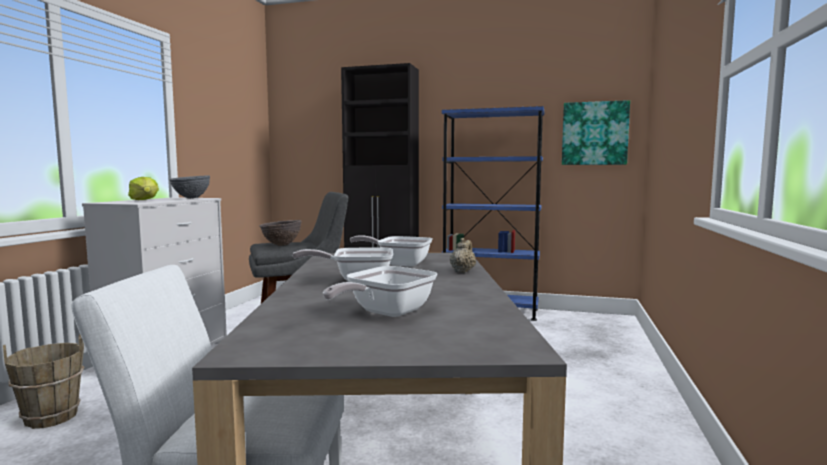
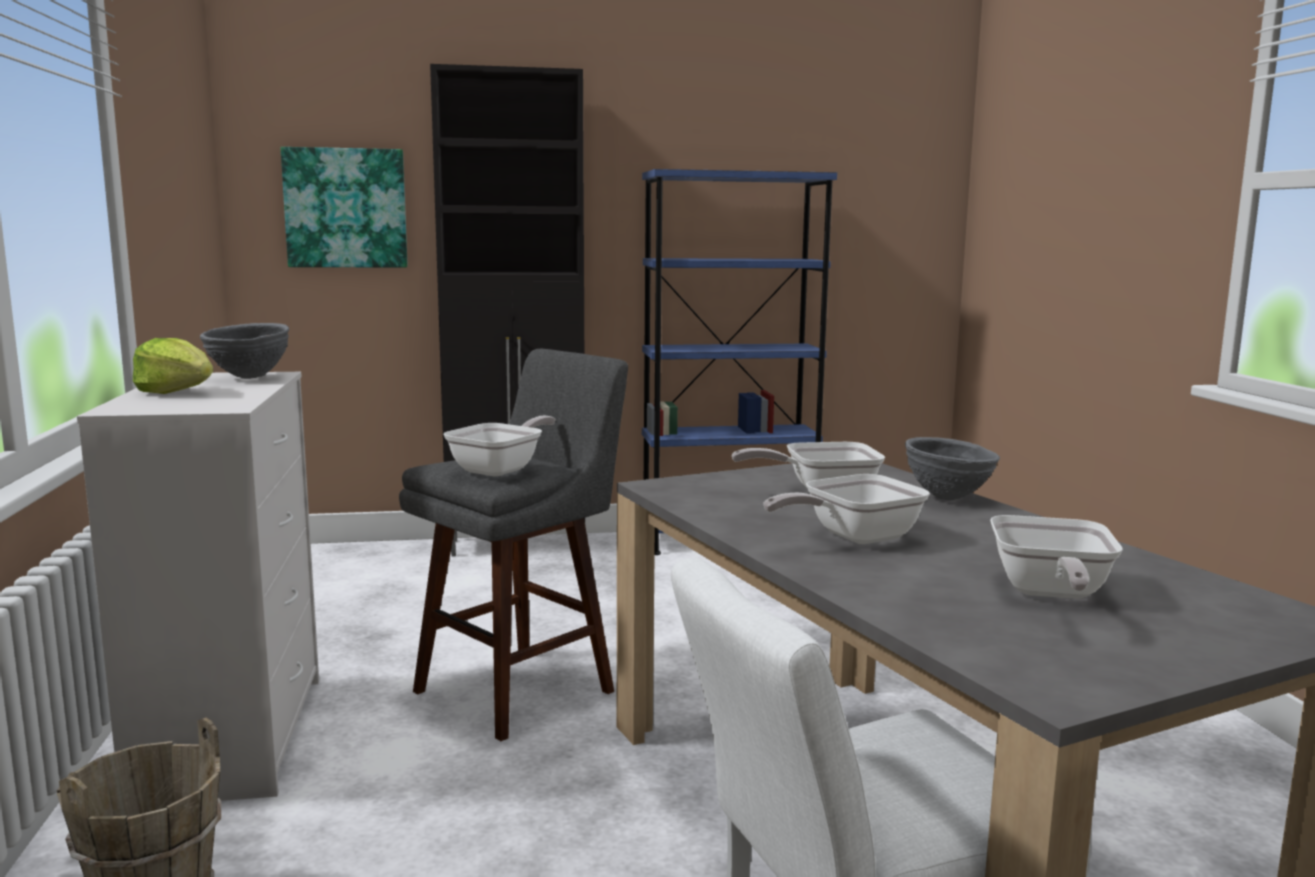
camera: 25 degrees left, 5 degrees up
(281, 245) = (502, 469): brown bowl -> frying pan
(462, 271) = (948, 498): beige teapot -> grey bowl
(594, 133) = (890, 218): picture -> picture (346, 208)

